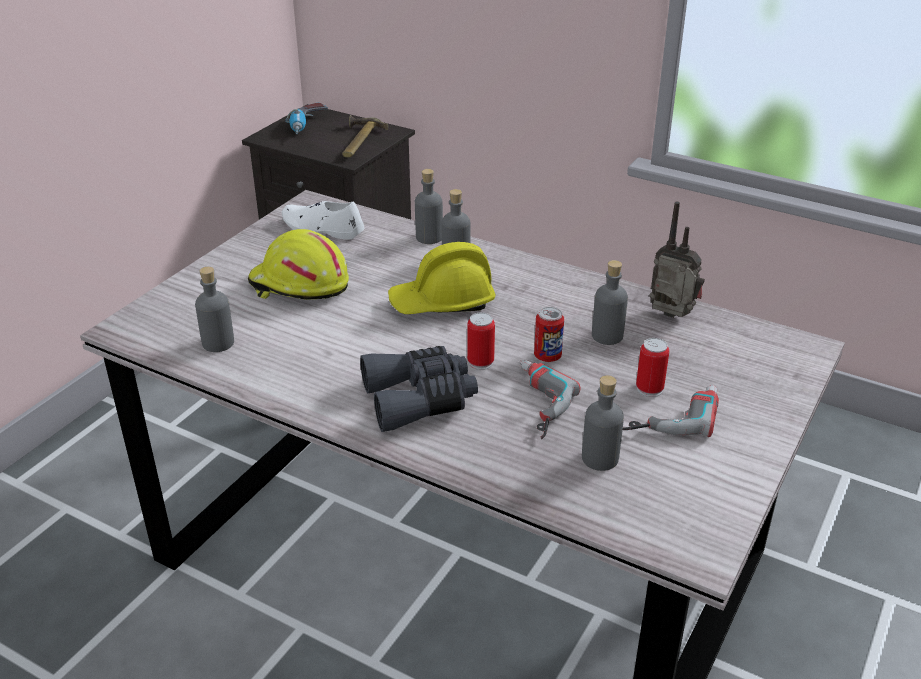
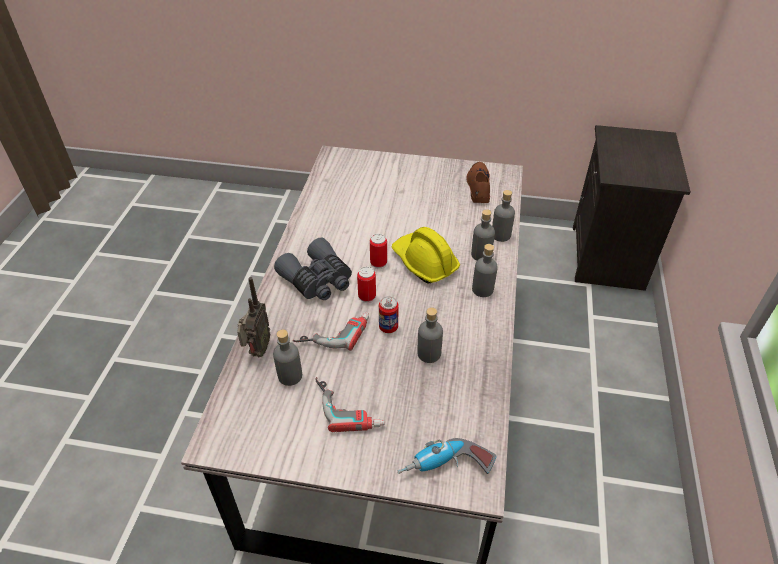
camera: 70 degrees right, 10 degrees up
(218, 343) = (336, 190): grey bottle -> grey bottle (482, 289)
(299, 285) = (408, 199): yellow hard hat -> none
(307, 127) = (640, 143): power drill -> power drill (446, 469)
(322, 228) = (478, 187): white shoe -> brown shoe
(357, 142) = (641, 171): hammer -> none
(649, 389) = (375, 389): can -> can (378, 263)
(670, 318) = (473, 387): radio -> radio (257, 351)

